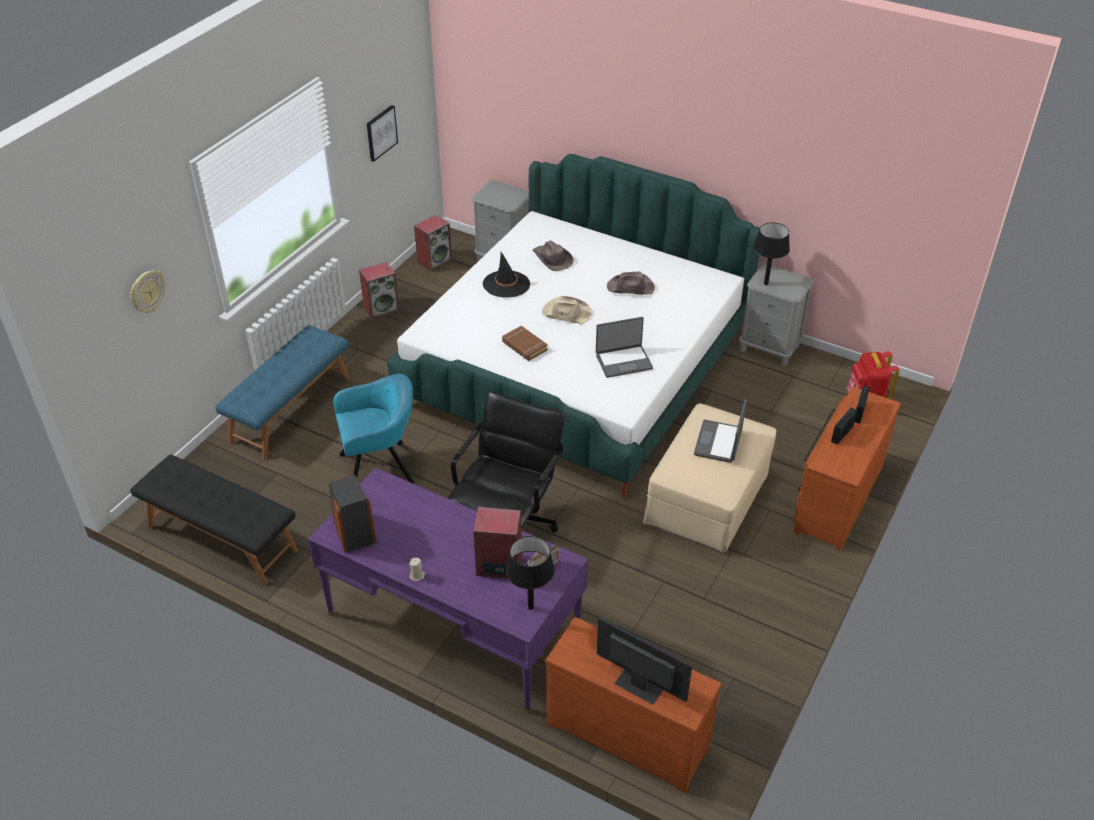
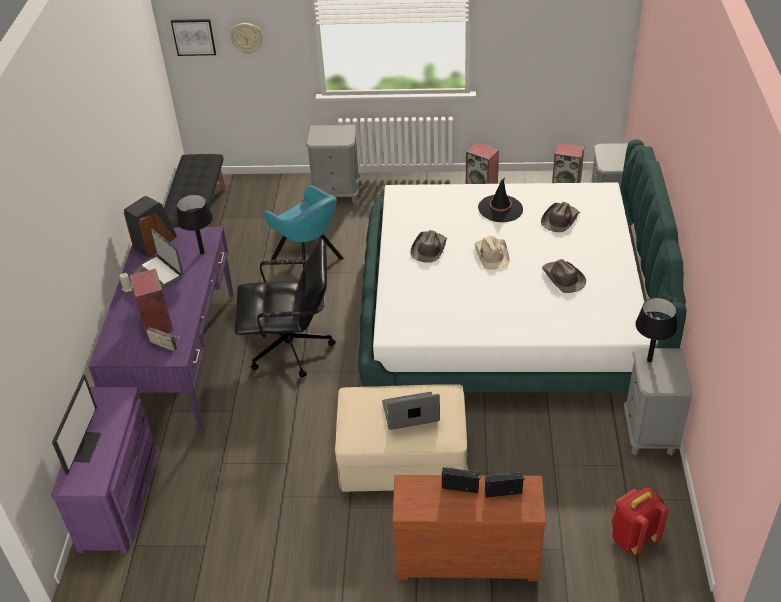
camera: 65 degrees right, 0 degrees up
(290, 409) = (337, 194): blue bench -> grey nightstand
(381, 132) = (544, 44): picture -> picture (194, 36)
(524, 346) = (429, 248): brown book -> brown hat
(530, 607) = (122, 354): black table lamp -> black table lamp (202, 253)
(623, 361) = (455, 310): laptop -> laptop (157, 274)
(629, 732) = (122, 497): brown dresser -> purple dresser

